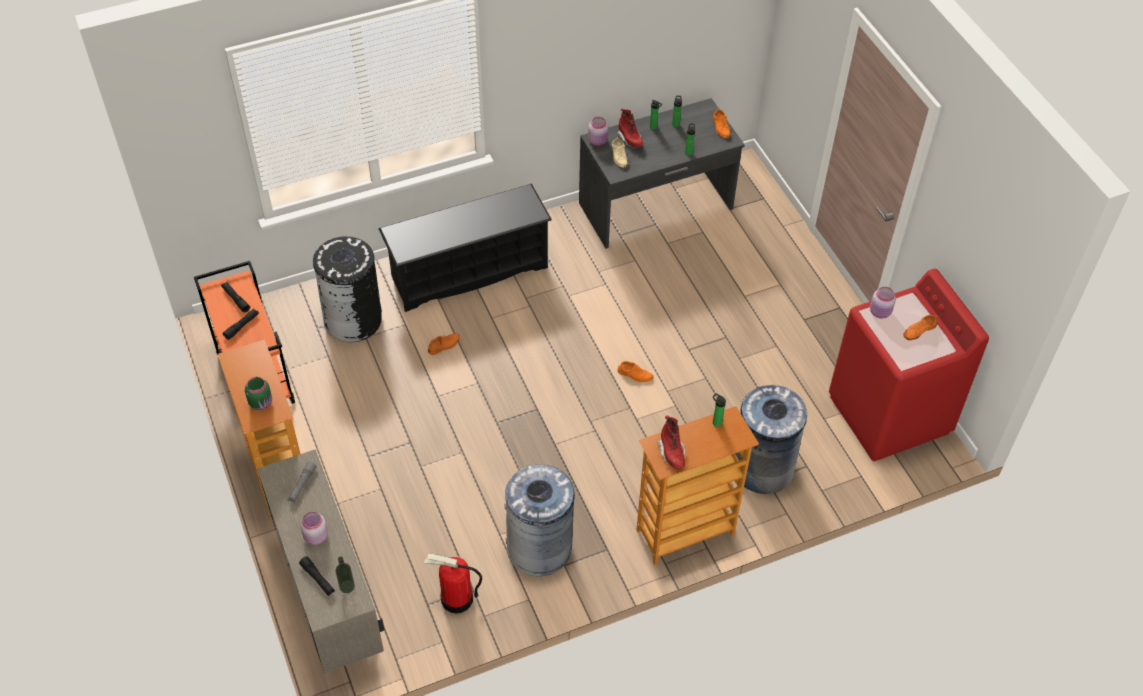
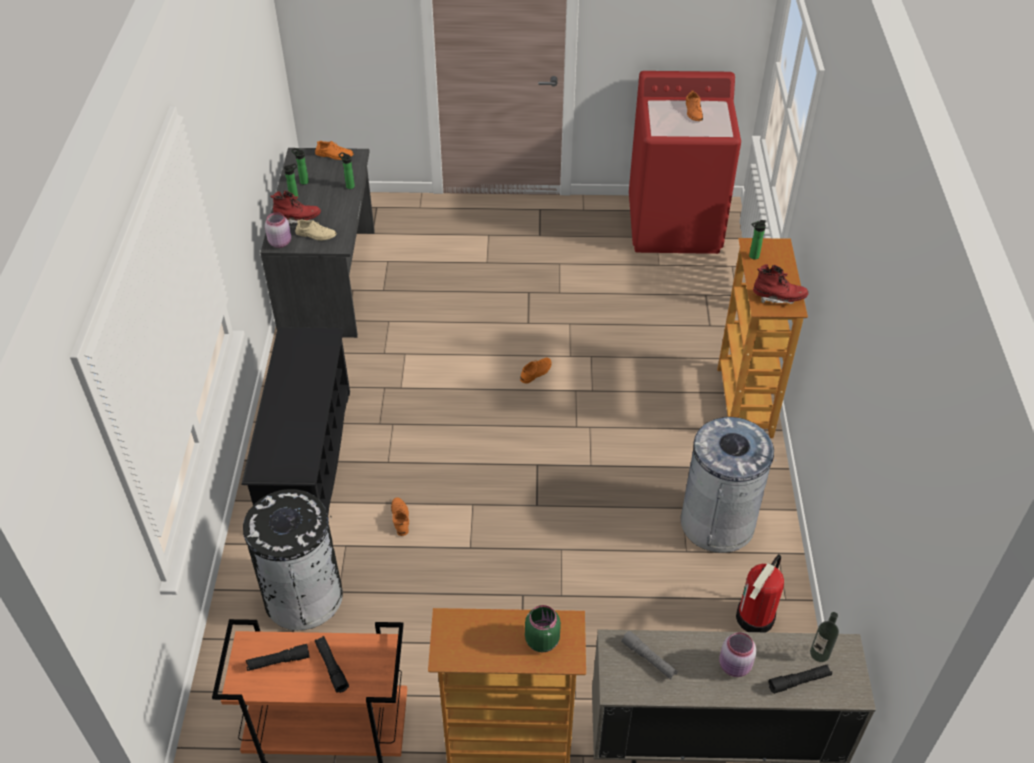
camera: 65 degrees left, 5 degrees down
(762, 468) = (694, 324): grey trash can -> none
(880, 312) = (661, 125): pink jar -> none

